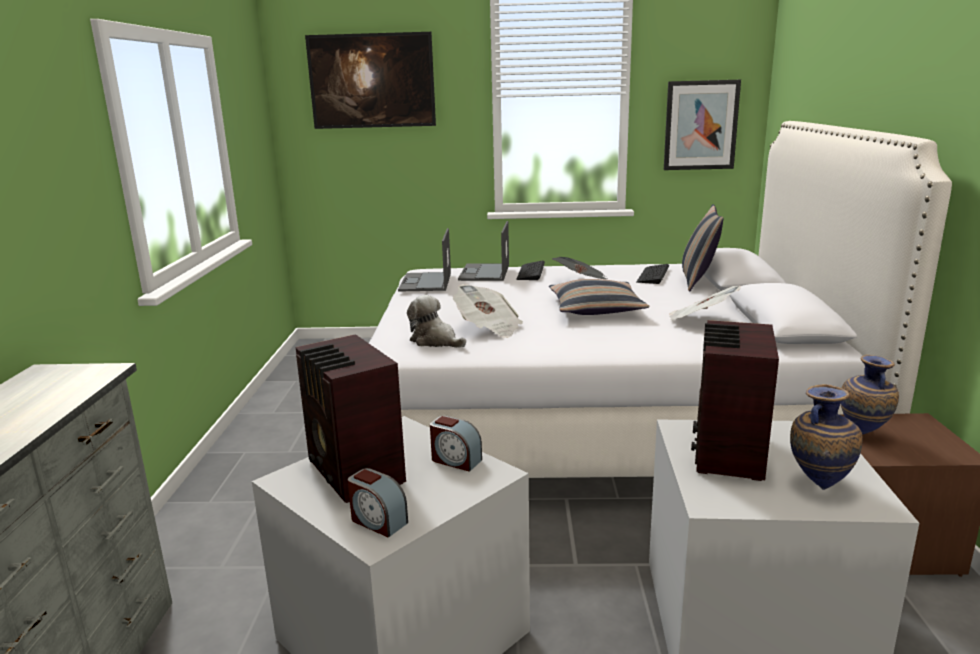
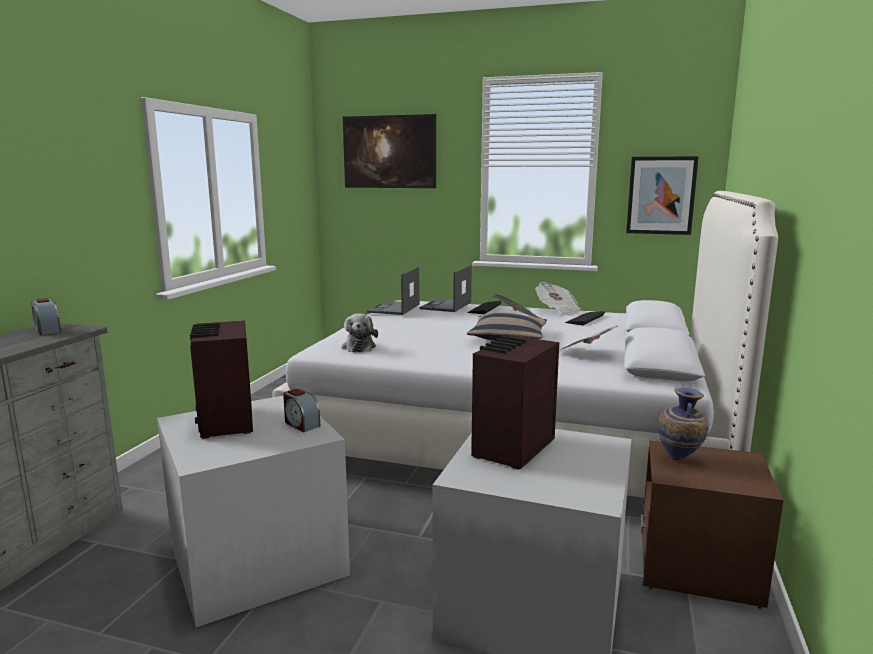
camera: 15 degrees right, 5 degrees down
(378, 521) = (210, 452): alarm clock -> alarm clock (47, 330)
(435, 341) = (359, 346): plush toy -> plush toy turned 150 degrees counterclockwise
(488, 328) = (408, 342): newspaper -> newspaper (557, 311)
(698, 281) = (620, 326): pillow -> none
(818, 484) = (563, 479): vase -> none

